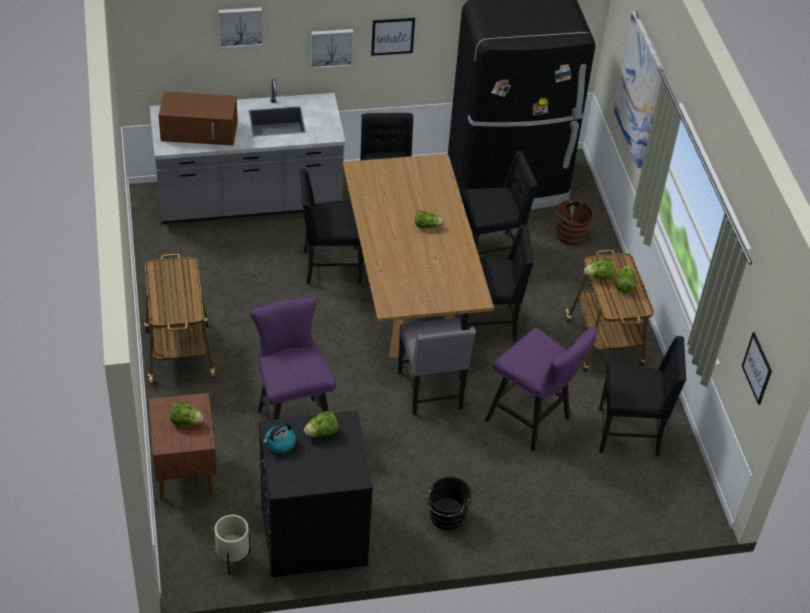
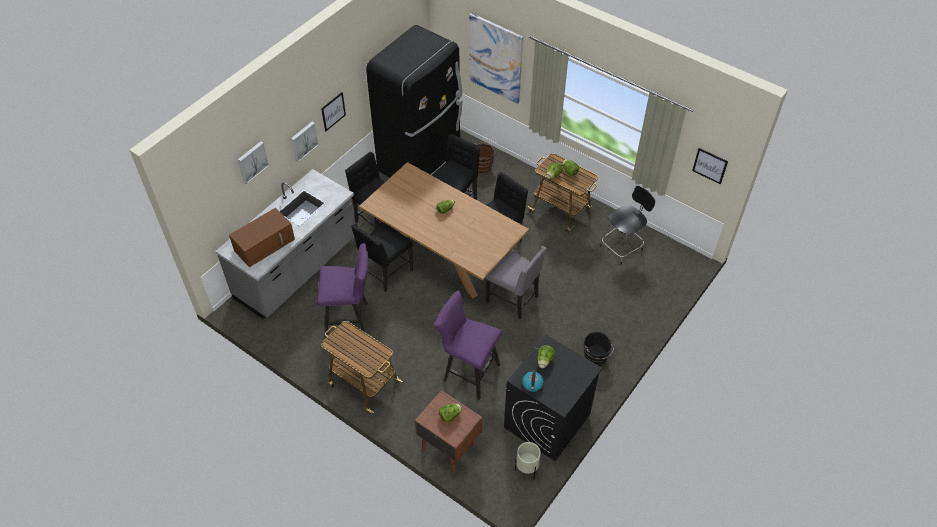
camera: 40 degrees left, 5 degrees up
(532, 422) = (576, 277): purple stool -> purple stool (350, 319)
(630, 433) = (622, 247): black chair -> black stool

